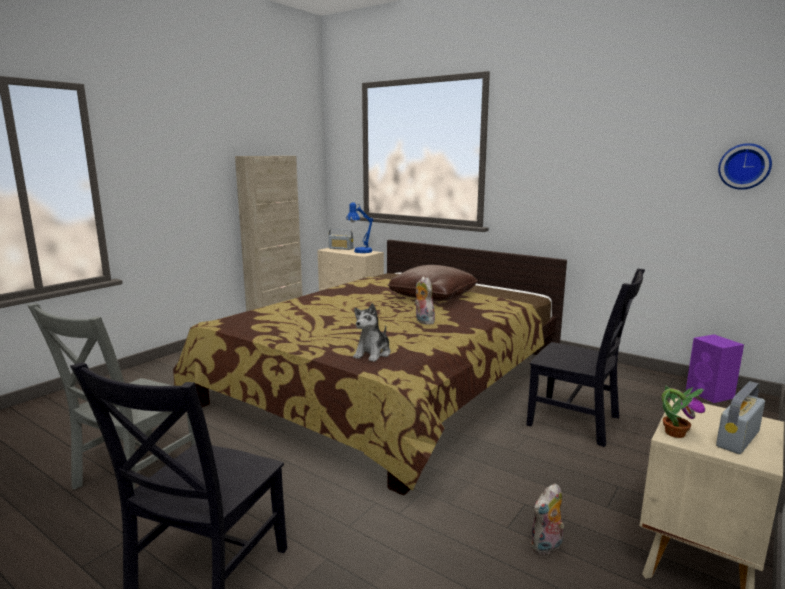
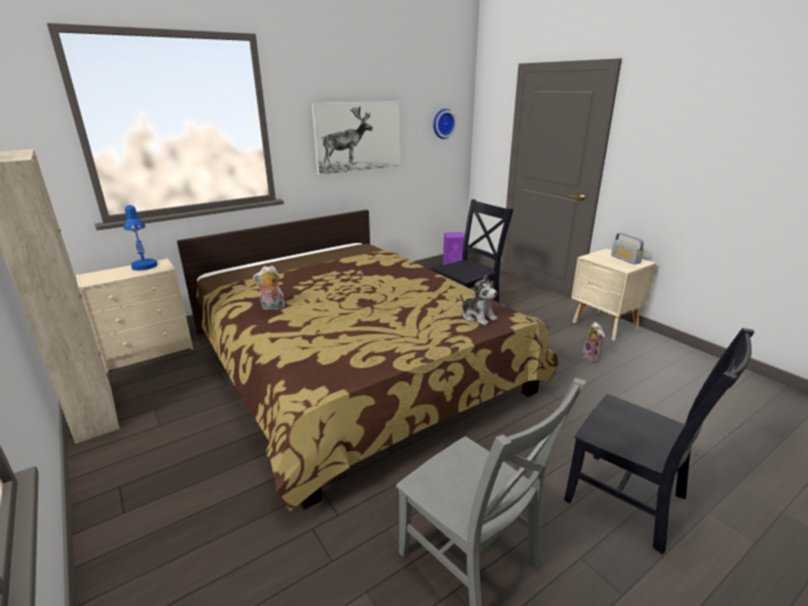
camera: 70 degrees left, 10 degrees up
(341, 248) = (103, 274): radio -> none
(423, 321) = (409, 287): plush toy -> plush toy (272, 308)
(432, 297) = (341, 273): brown pillow -> none
(586, 173) = (358, 136): none -> picture
(674, 433) = (621, 267): potted plant -> none

